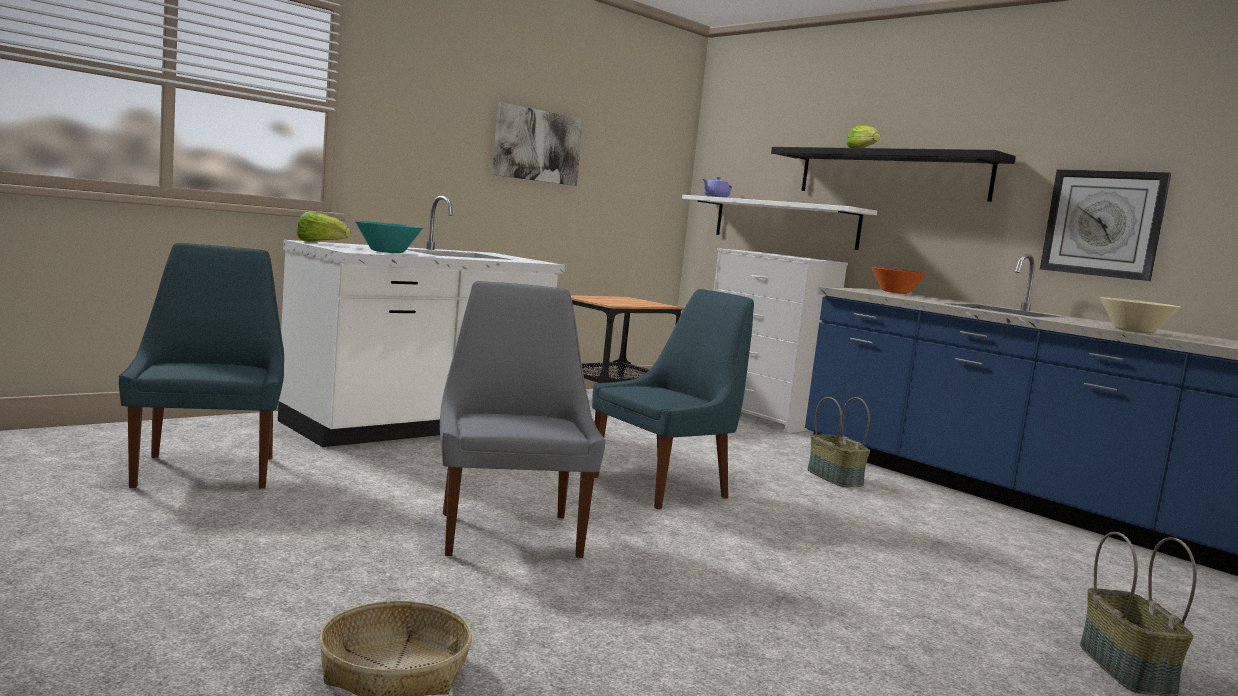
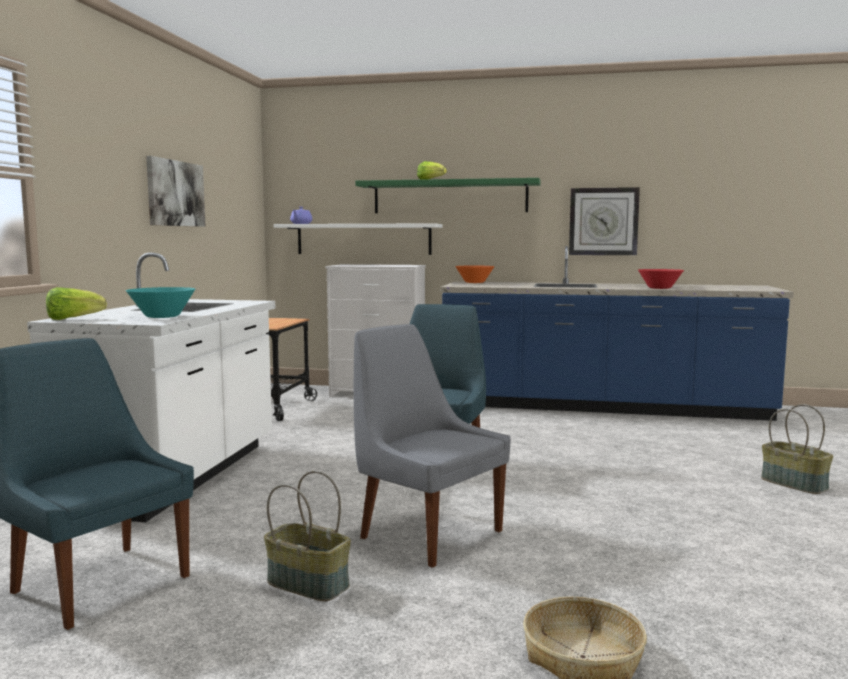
camera: 35 degrees left, 0 degrees up
(835, 478) = (499, 423): basket -> basket (309, 584)
(891, 174) = (450, 197): black shelf -> green shelf
(1134, 331) = (659, 288): beige bowl -> red bowl

